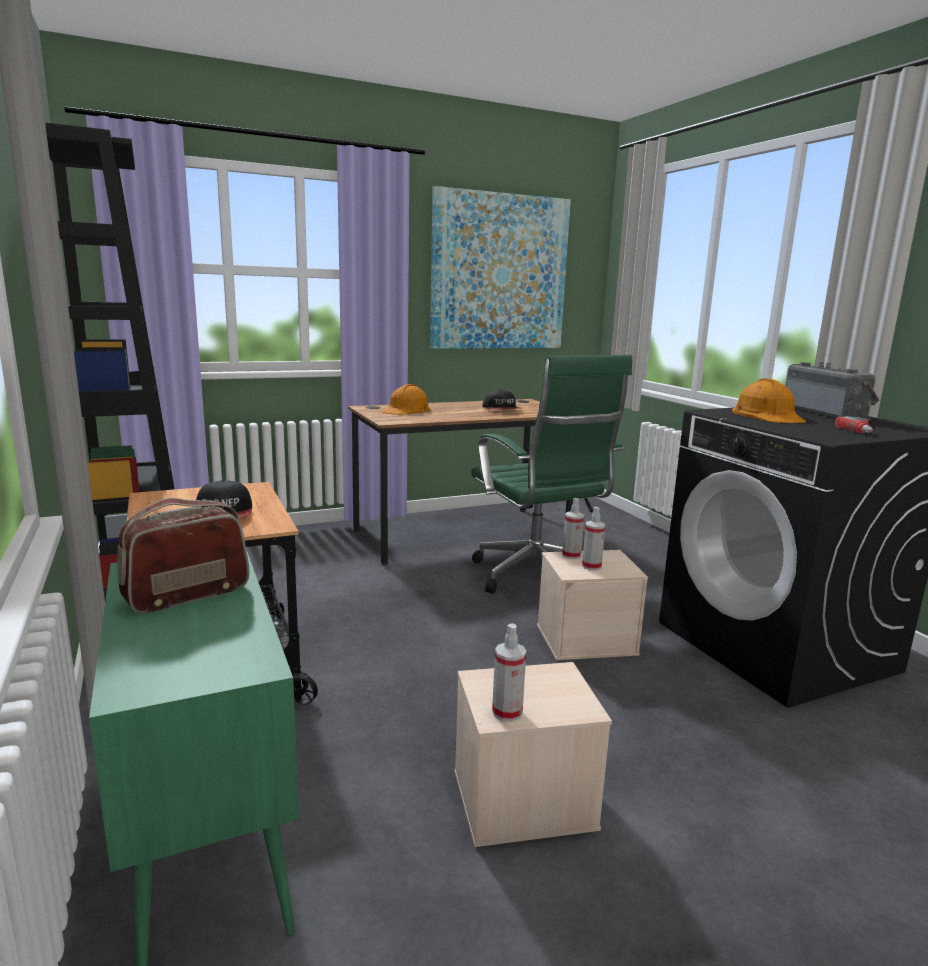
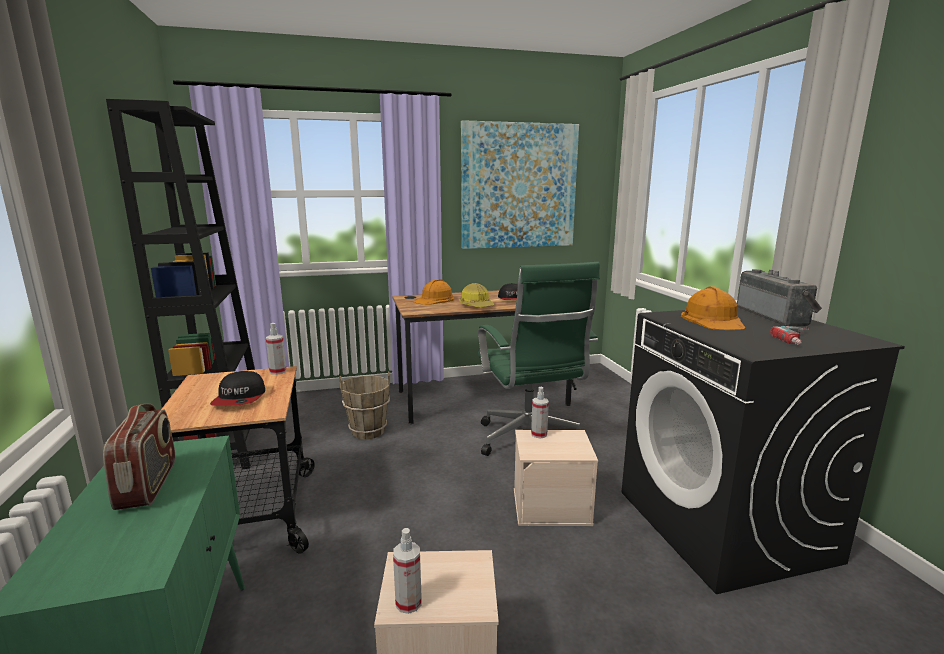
camera: 10 degrees right, 0 degrees up
(187, 594) = (148, 484): radio -> radio turned 105 degrees clockwise
(333, 574) = (368, 431): none -> brown bucket
(463, 416) = (476, 306): none -> hard hat
(591, 566) = (551, 446): spray bottle -> spray bottle (278, 371)

